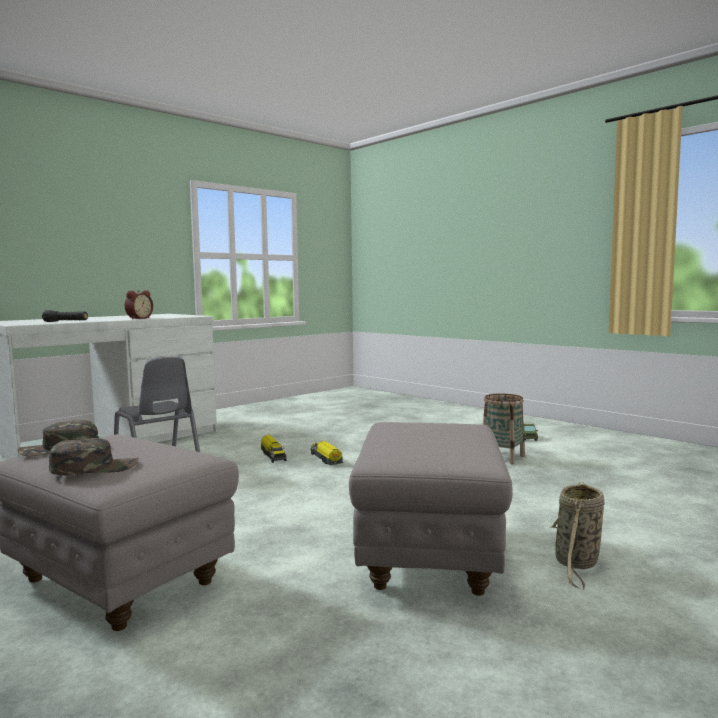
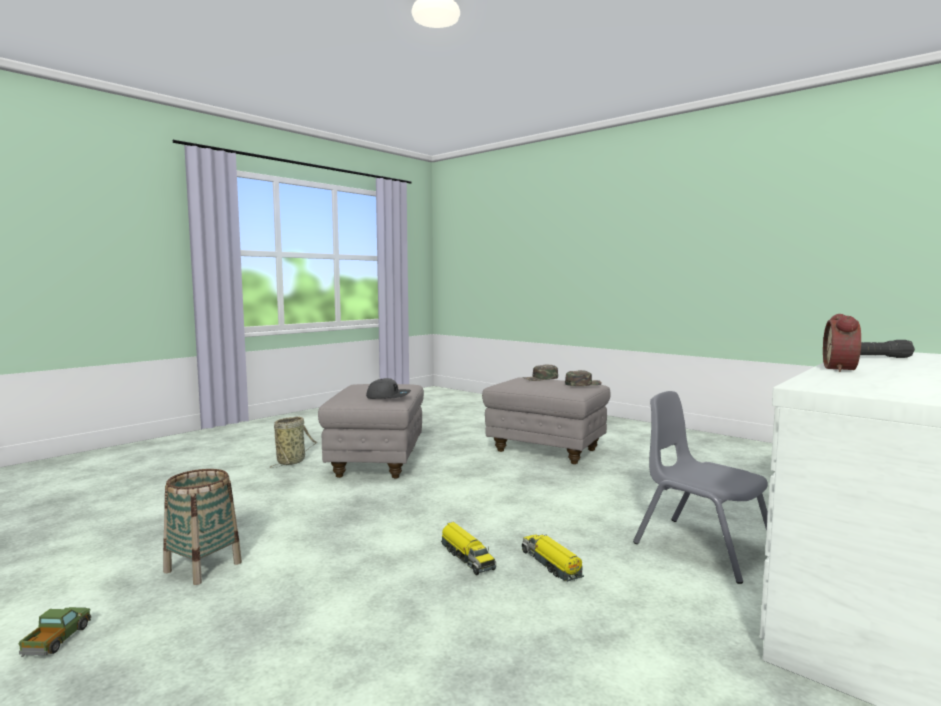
camera: 175 degrees right, 0 degrees up
(400, 424) = (388, 396): none -> grey cap

